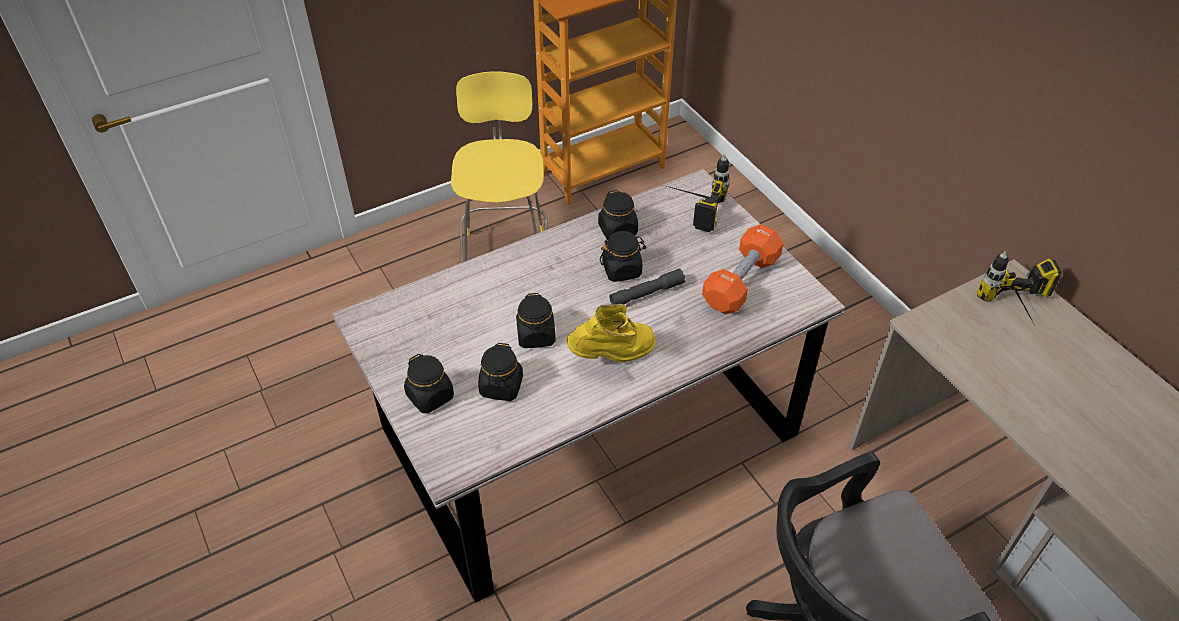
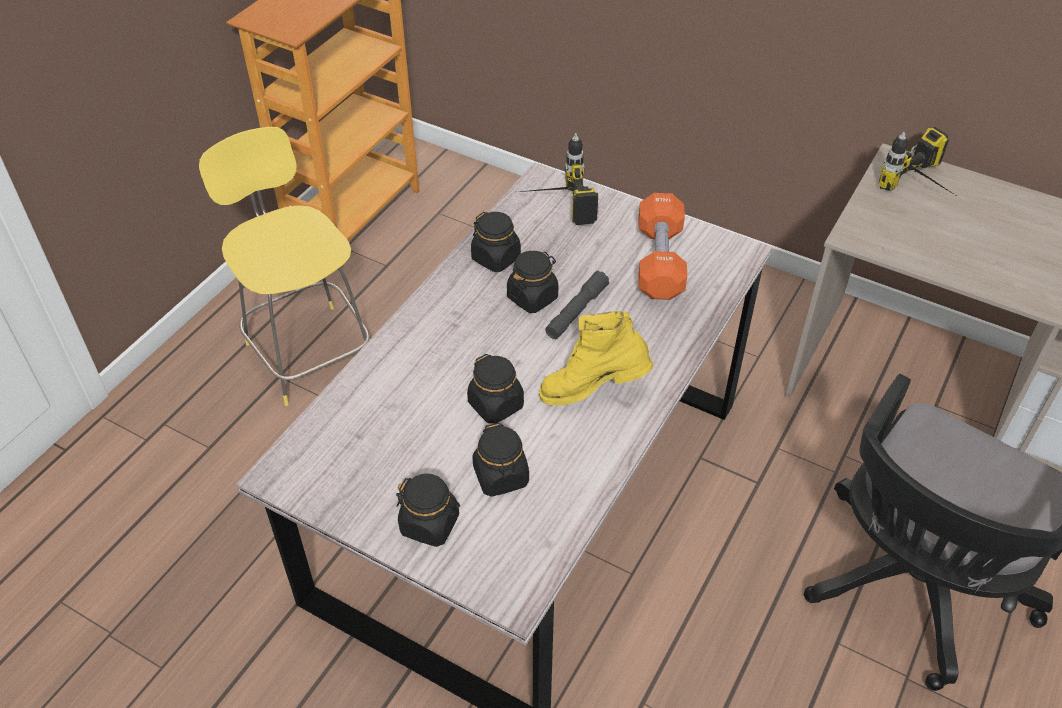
camera: 30 degrees left, 0 degrees up
(613, 356) = (593, 391): yellow boot -> yellow boot turned 135 degrees counterclockwise

